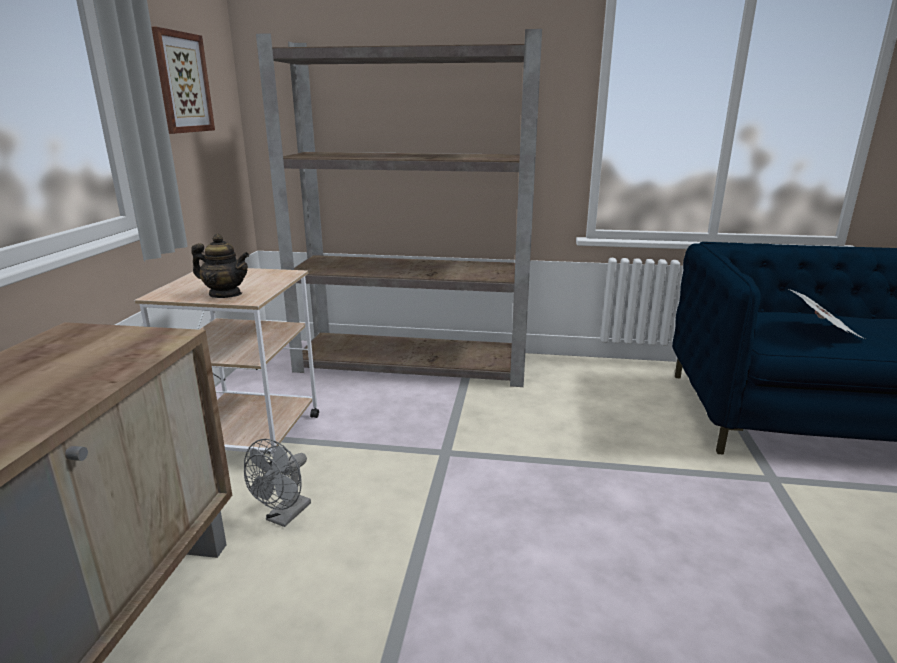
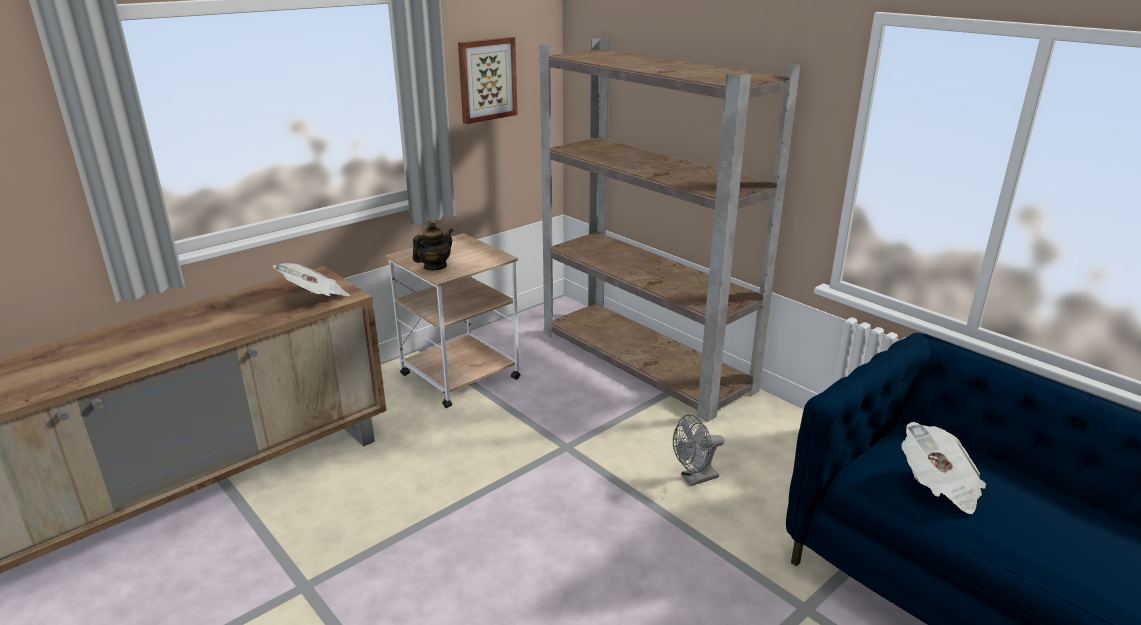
camera: 40 degrees right, 5 degrees up
(115, 350) = (315, 296): none -> newspaper
(225, 294) = (435, 267): teapot -> teapot turned 105 degrees counterclockwise
(284, 517) = (419, 440): grey fan -> grey fan (695, 479)

